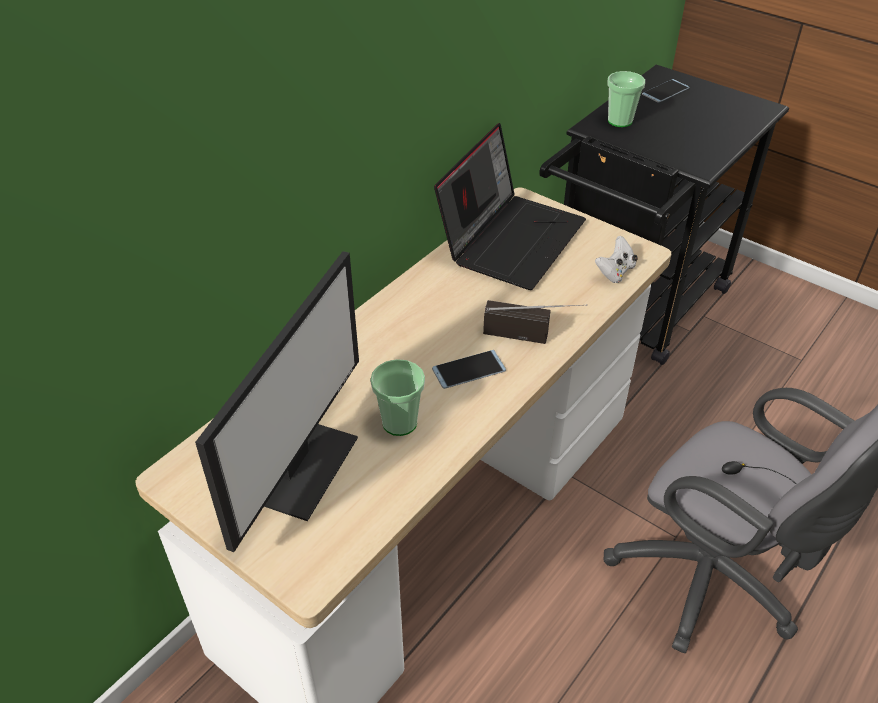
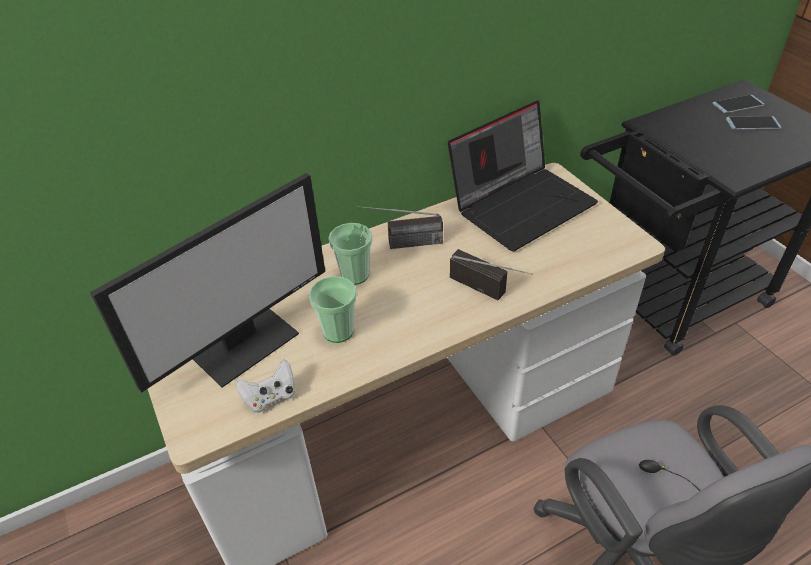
camera: 25 degrees right, 0 degrees up
(410, 312) = (401, 244): none -> radio
(468, 370) = (419, 304): phone -> phone (752, 123)
(615, 272) = (599, 254): white game controller -> white game controller (270, 397)
(620, 121) = (676, 122): cup -> cup (354, 275)

